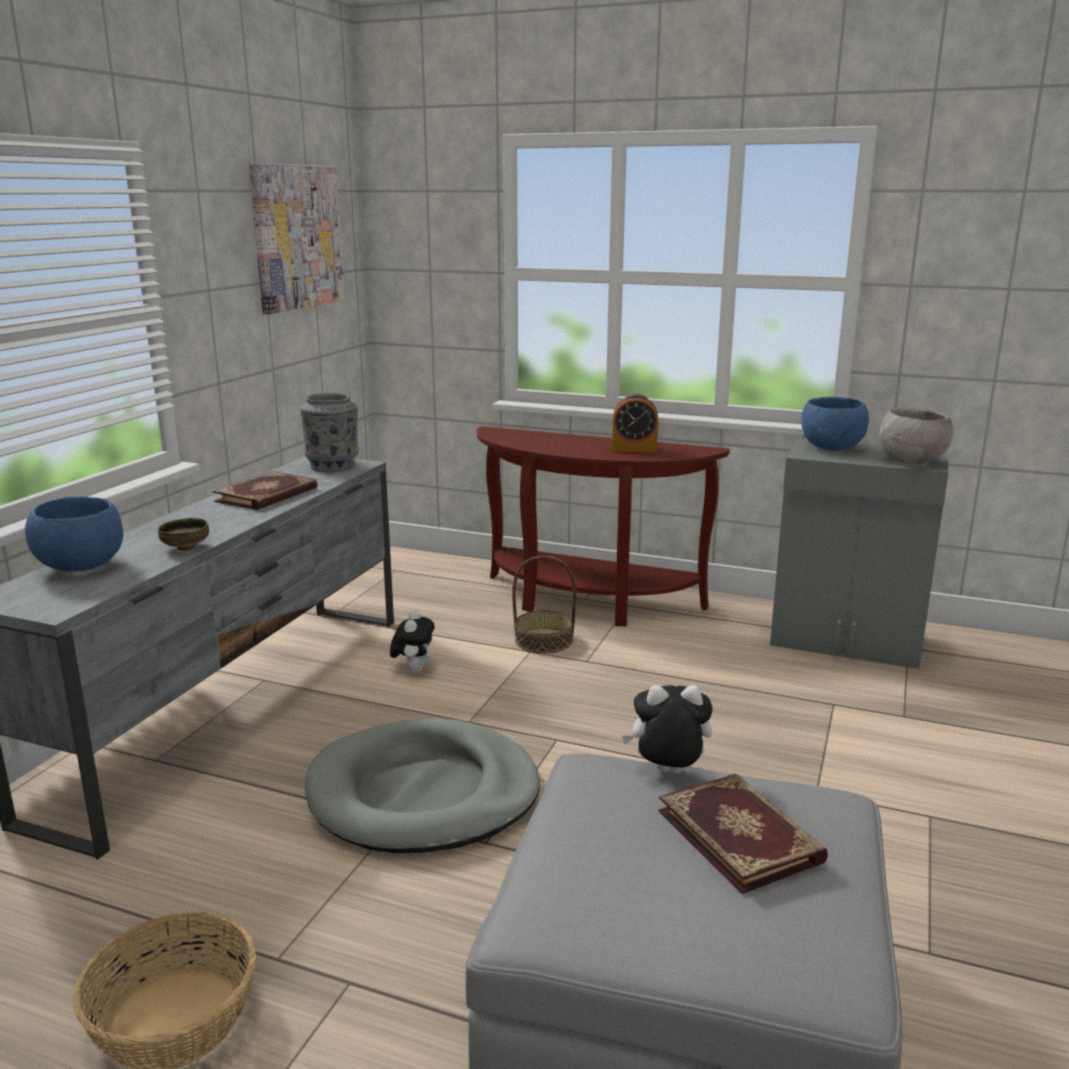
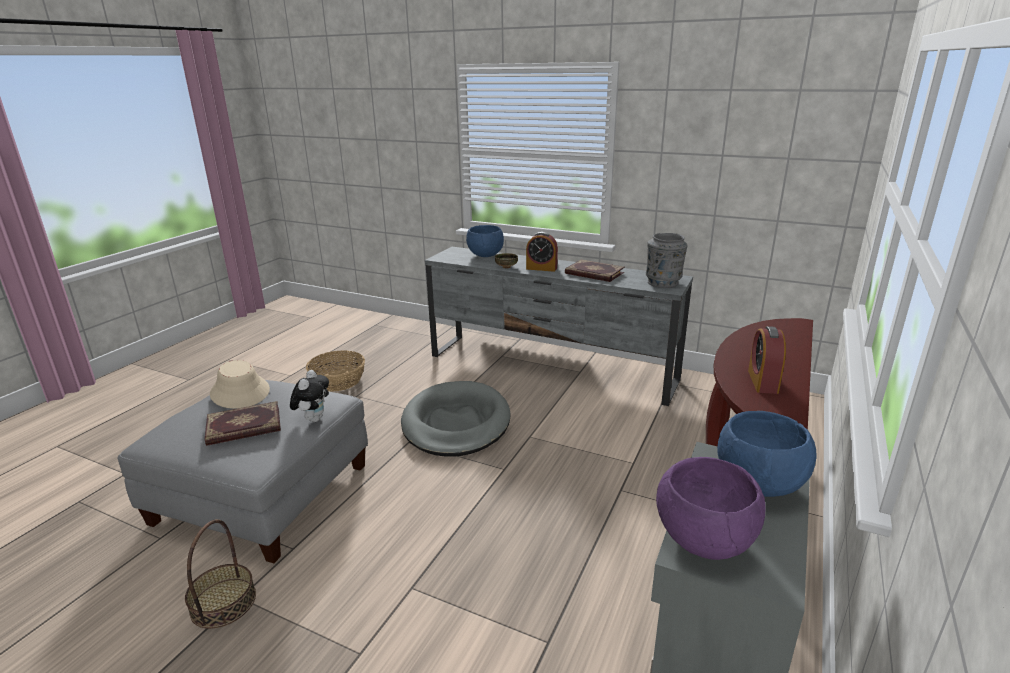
camera: 95 degrees right, 5 degrees up
(214, 524) = (541, 268): none -> alarm clock
(297, 237) = (768, 126): picture -> none
(414, 669) = (598, 416): plush toy -> none
(544, 640) = (654, 470): basket -> basket (223, 603)
(606, 887) = (240, 392): none -> beige hat
(911, 462) = (703, 540): grey bowl -> purple bowl

